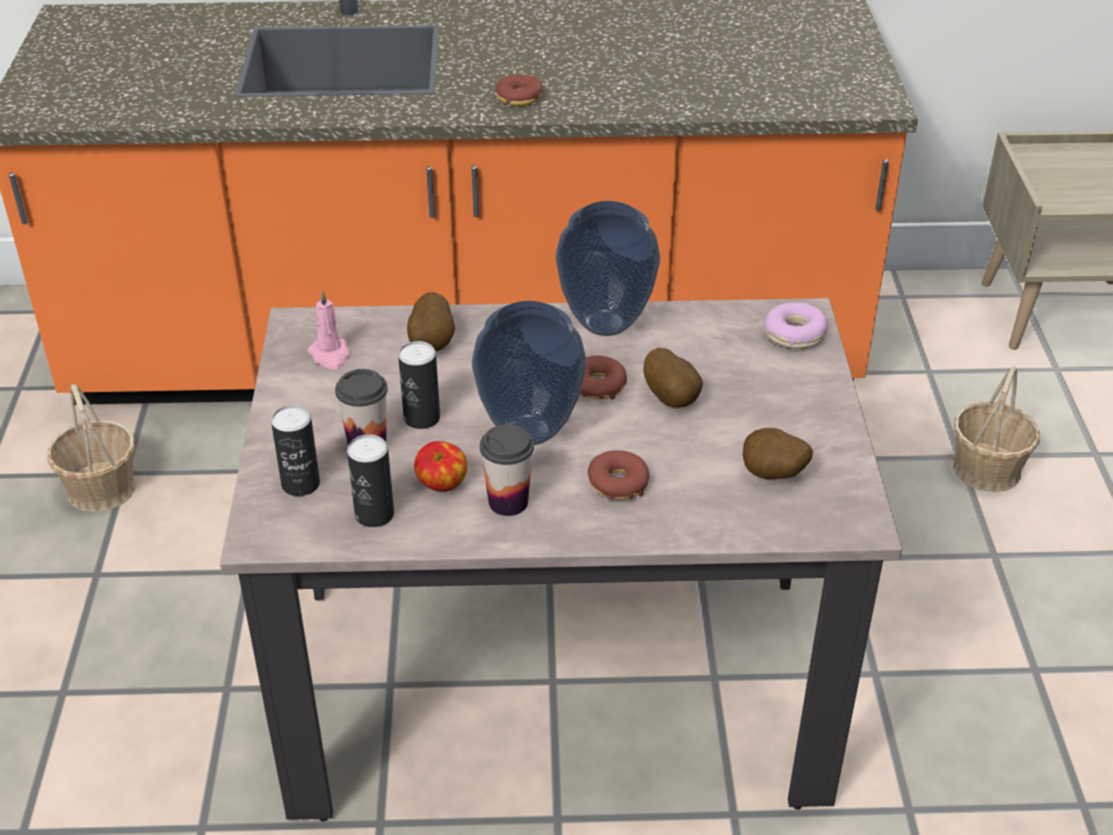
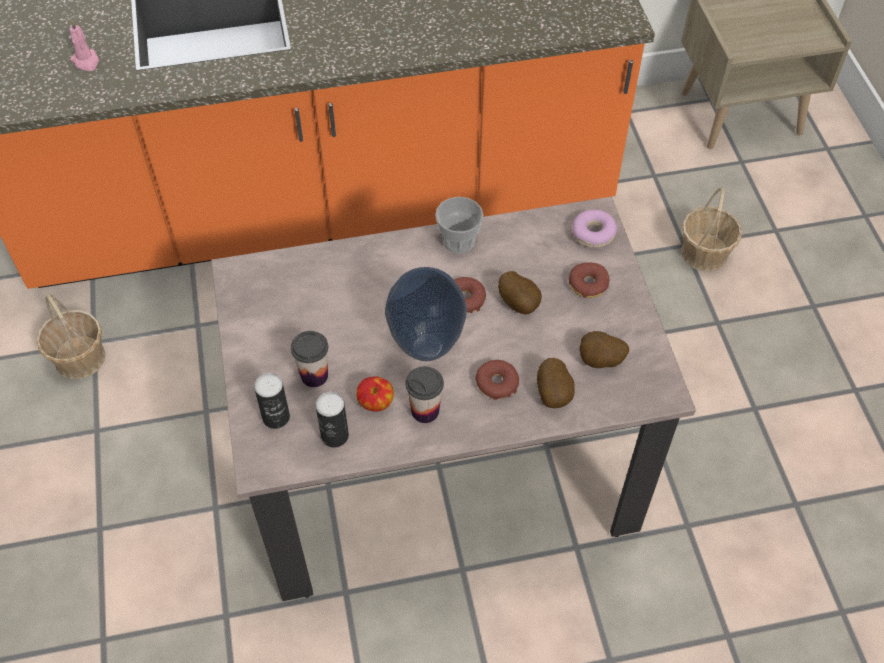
camera: 10 degrees left, 15 degrees up
(330, 355) = (267, 298): pink candle -> pink candle (86, 61)
(422, 418) = (347, 346): can -> none
(433, 344) = (339, 277): potato -> potato (554, 394)
(519, 98) = (357, 46): donut -> donut (588, 284)
(605, 323) = (458, 241): vase -> cup

